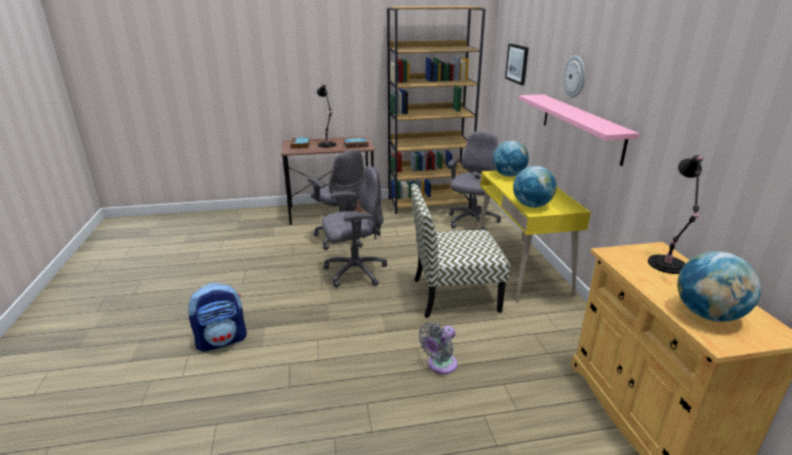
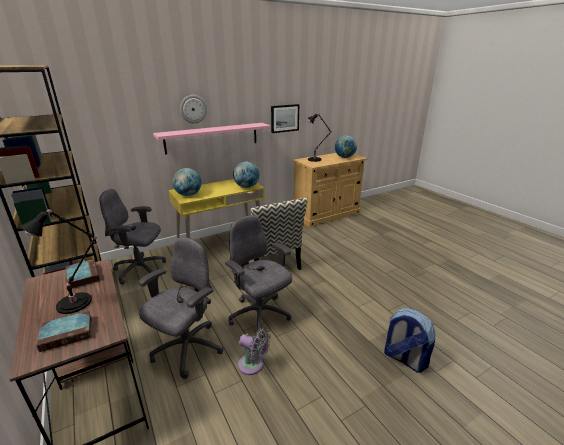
camera: 110 degrees left, 0 degrees up
(440, 365) = (339, 257): grey fan -> grey fan (253, 365)
(517, 63) = (85, 120): picture -> picture (284, 118)

